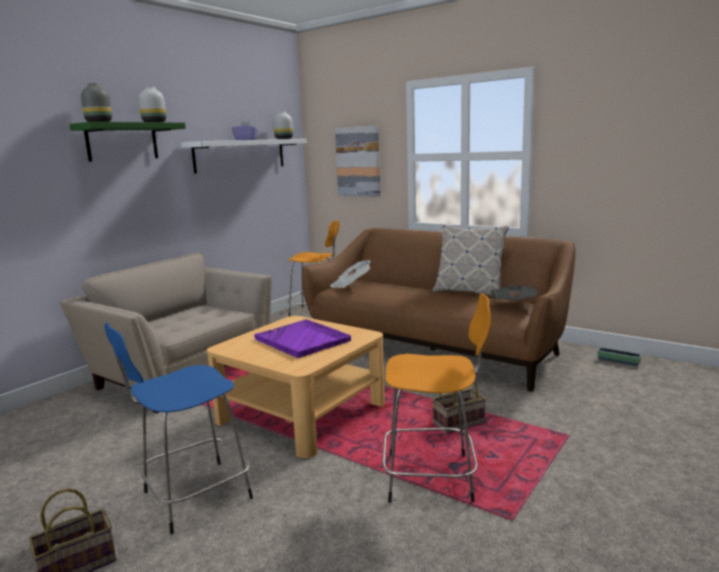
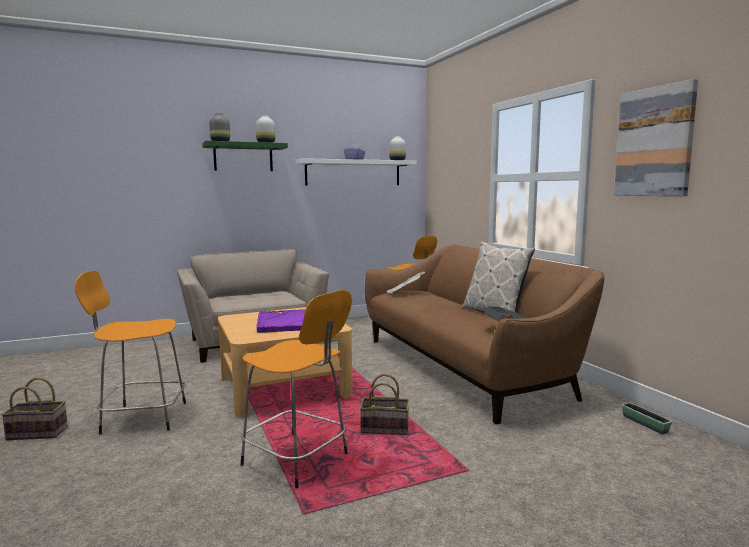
camera: 30 degrees right, 5 degrees down
(193, 497) = (141, 417): blue stool -> orange stool
(358, 161) = (458, 182): picture -> picture (654, 142)

